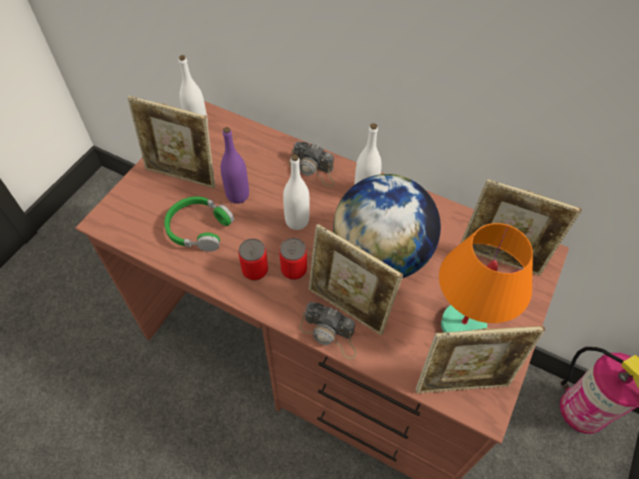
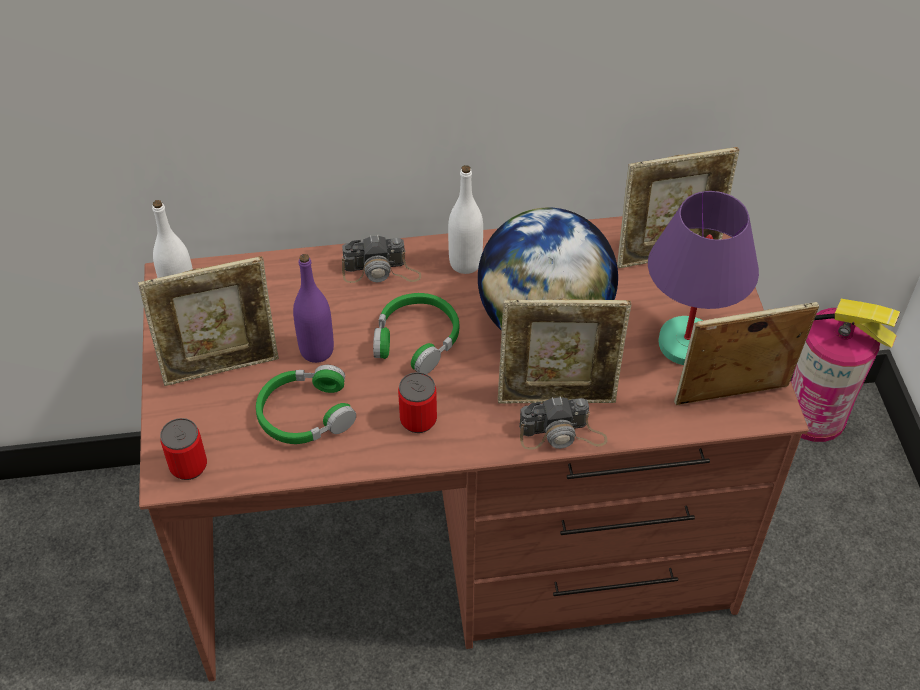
camera: 35 degrees left, 5 degrees down
(294, 269) = (462, 393): can -> can (188, 466)
(297, 221) = (416, 339): white bottle -> green headphones
(462, 383) = (731, 399): picture frame -> picture frame turned 150 degrees counterclockwise
(464, 325) = (687, 342): orange table lamp -> purple table lamp

